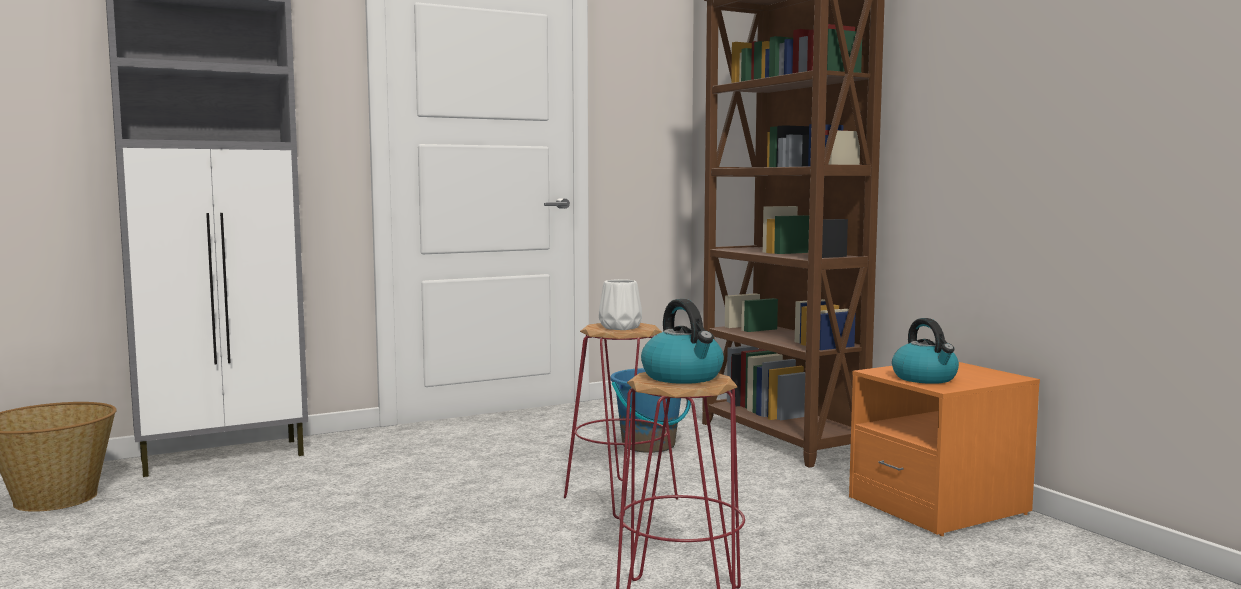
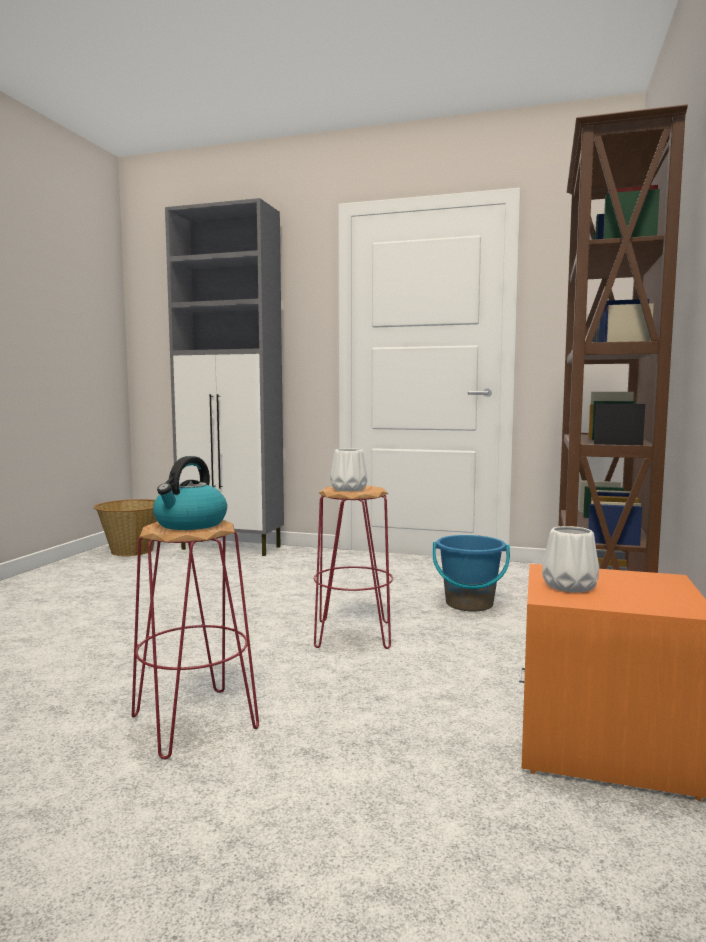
camera: 45 degrees right, 0 degrees up
(925, 378) = (571, 586): kettle -> white vase

